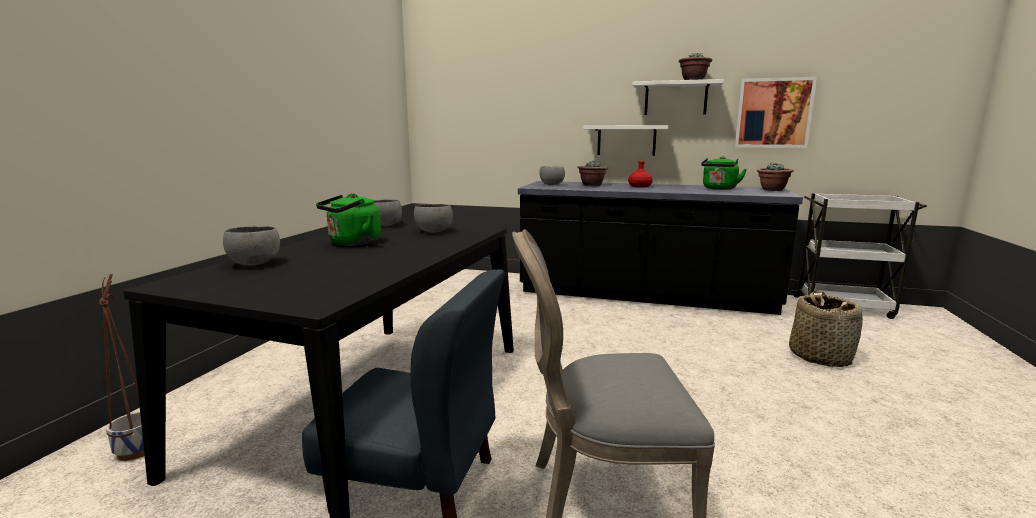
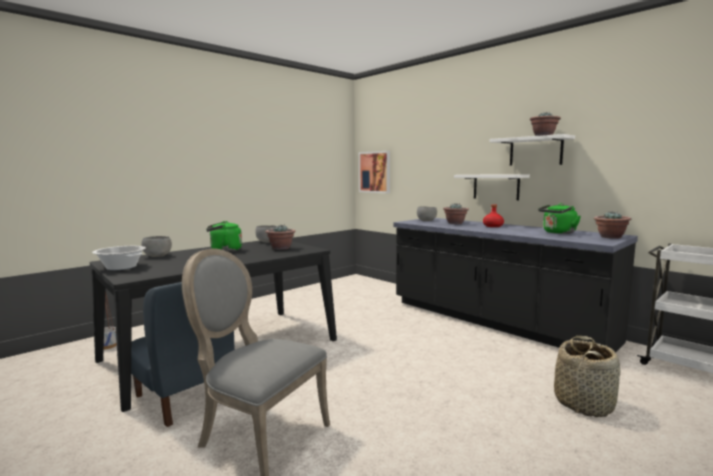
camera: 30 degrees right, 5 degrees down
(238, 290) = (121, 267): none -> cooking pot
(433, 232) = (281, 248): grey bowl -> potted plant
(773, 113) = (627, 163): picture -> picture (374, 172)

